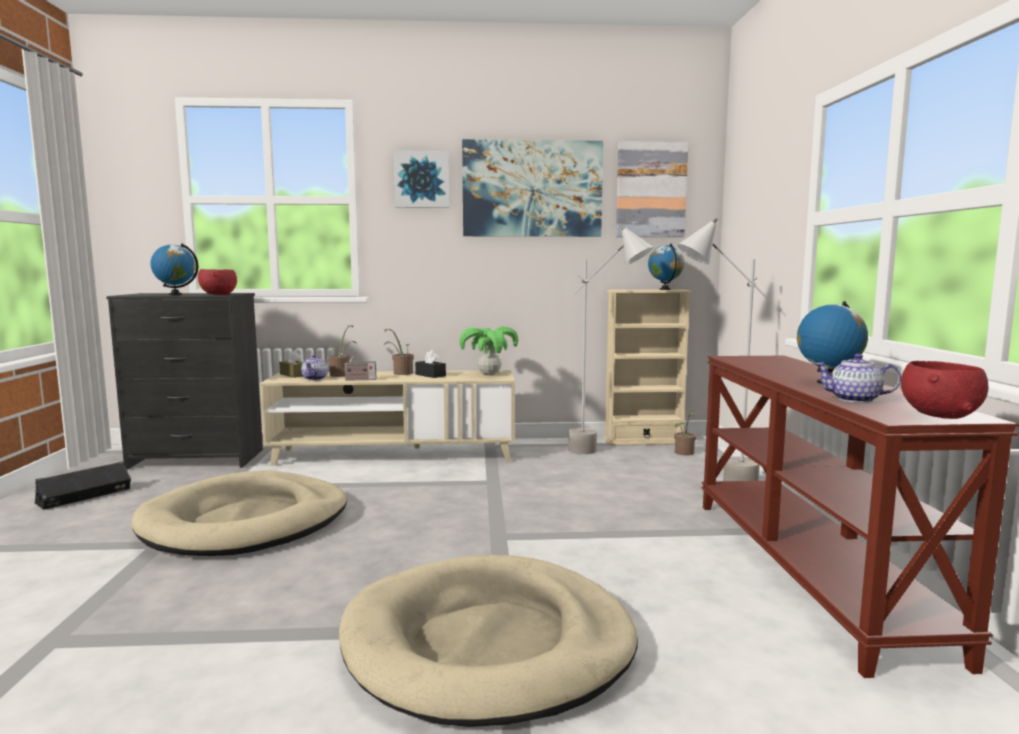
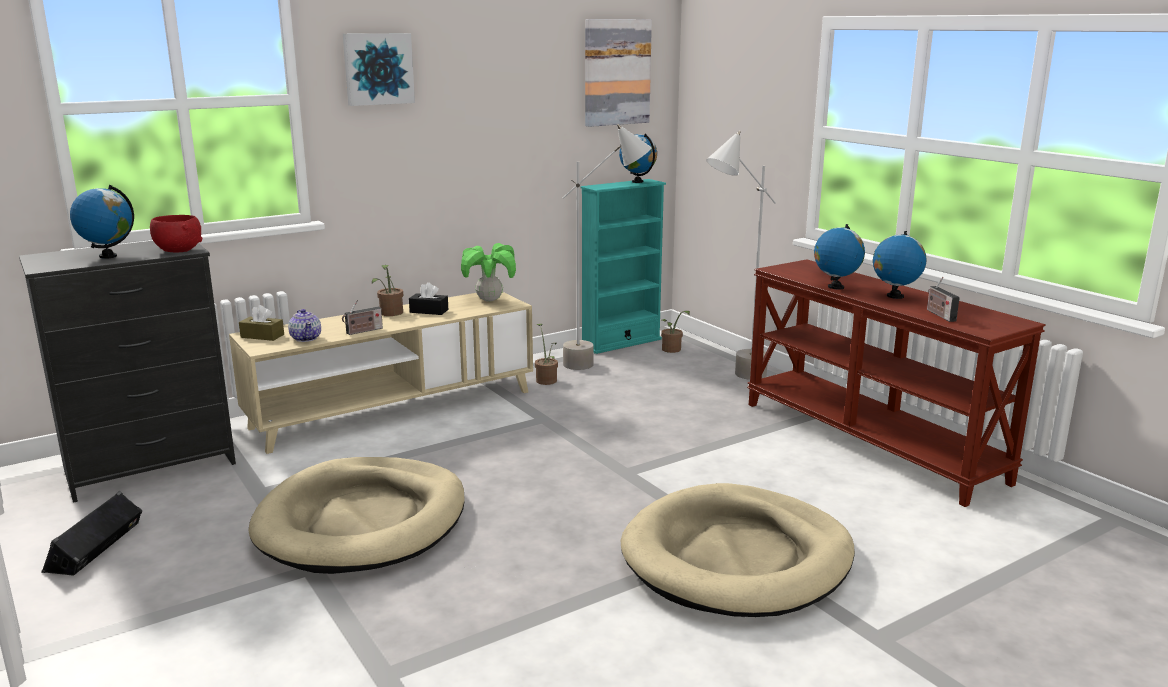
camera: 30 degrees left, 10 degrees up
(342, 374) = (322, 326): potted plant -> potted plant (546, 379)
(532, 189) = (500, 75): picture -> none
(643, 441) = (621, 342): beige bookcase -> turquoise bookcase
(767, 371) = (835, 287): none -> globe
(855, 399) = (939, 315): teapot -> radio
(940, 415) = (1003, 323): red bowl -> none

